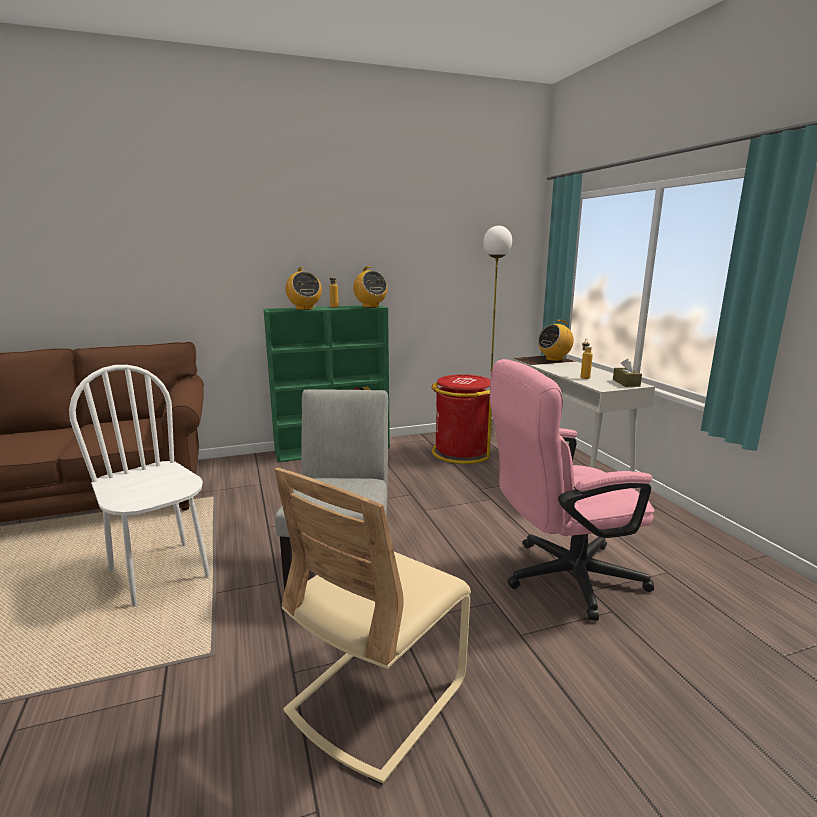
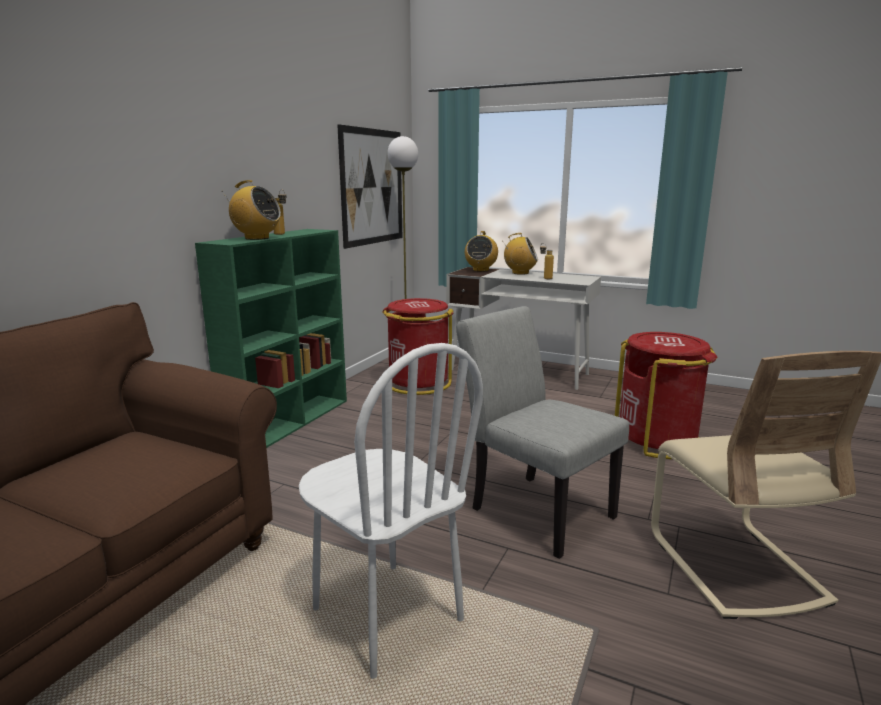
camera: 45 degrees left, 0 degrees up
(160, 574) = (386, 616): white chair -> white chair turned 135 degrees counterclockwise
(370, 306) = (314, 230): radio -> radio (520, 273)
(472, 271) = (372, 187): none -> picture
(561, 578) = (657, 440): pink office chair -> red trash can
(626, 383) = (580, 277): brown tissue box -> none

